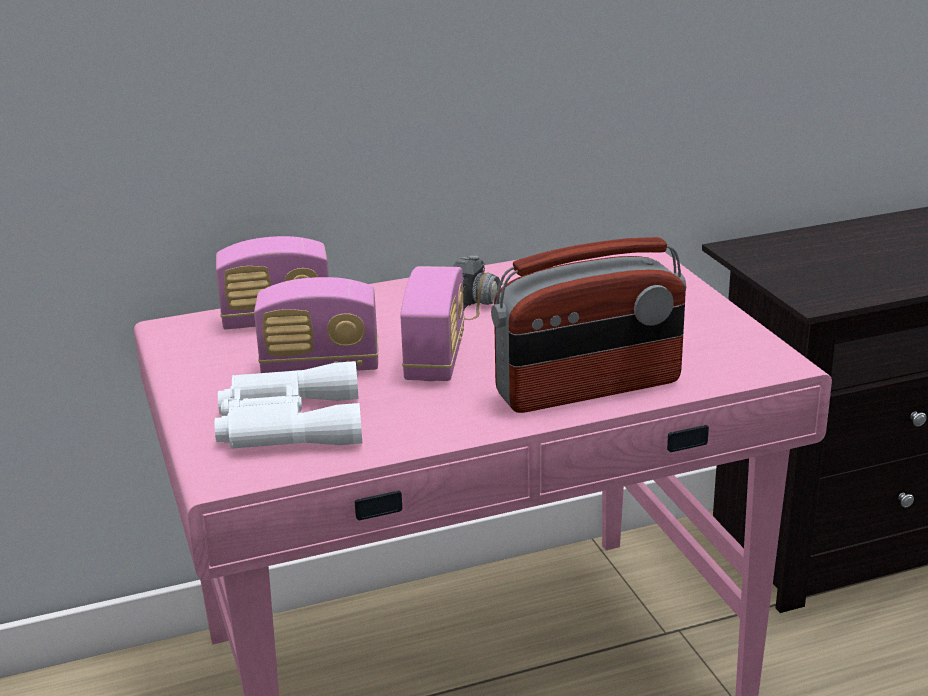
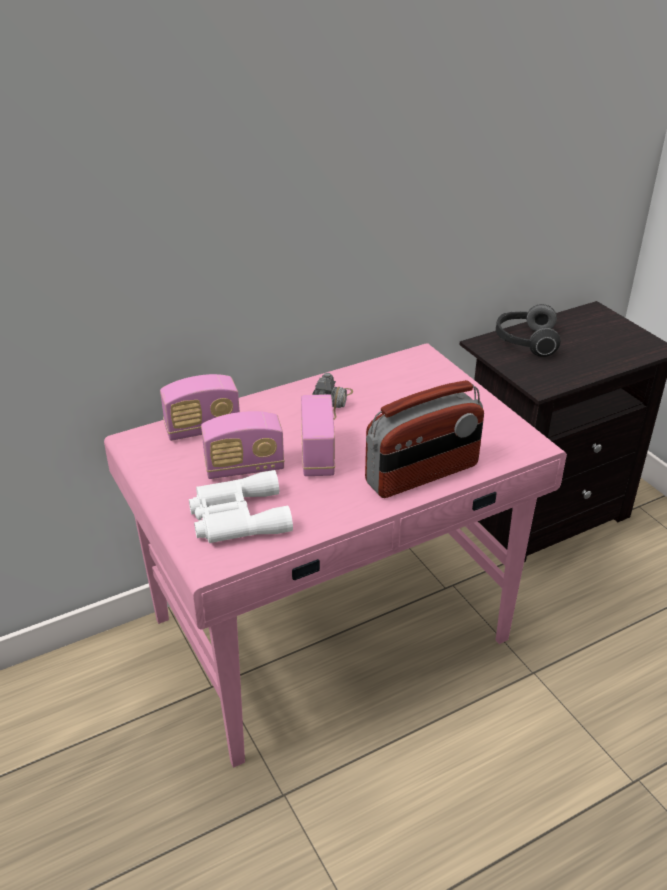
camera: 10 degrees left, 10 degrees up
(804, 249) = (525, 342): none -> headphones

